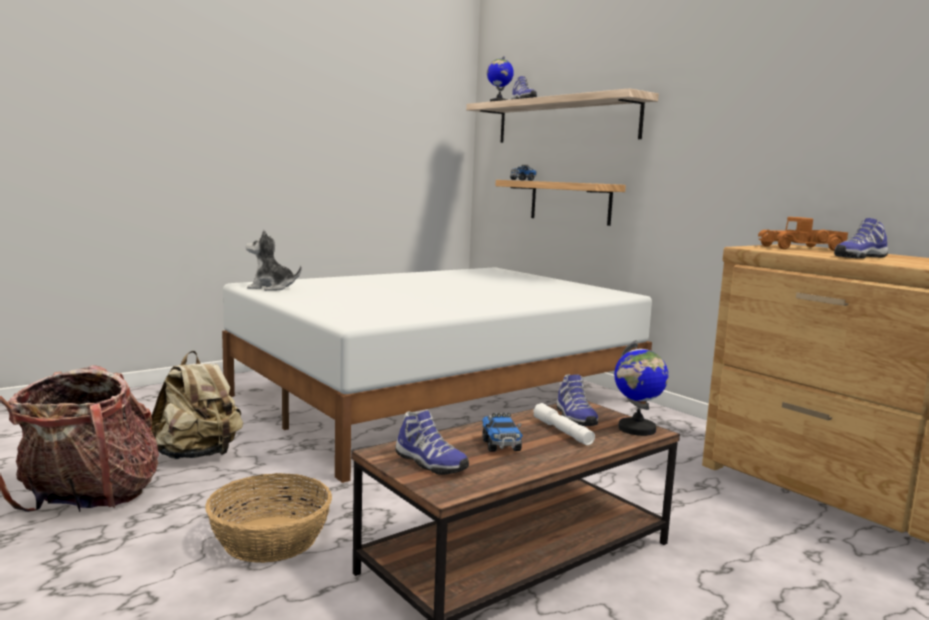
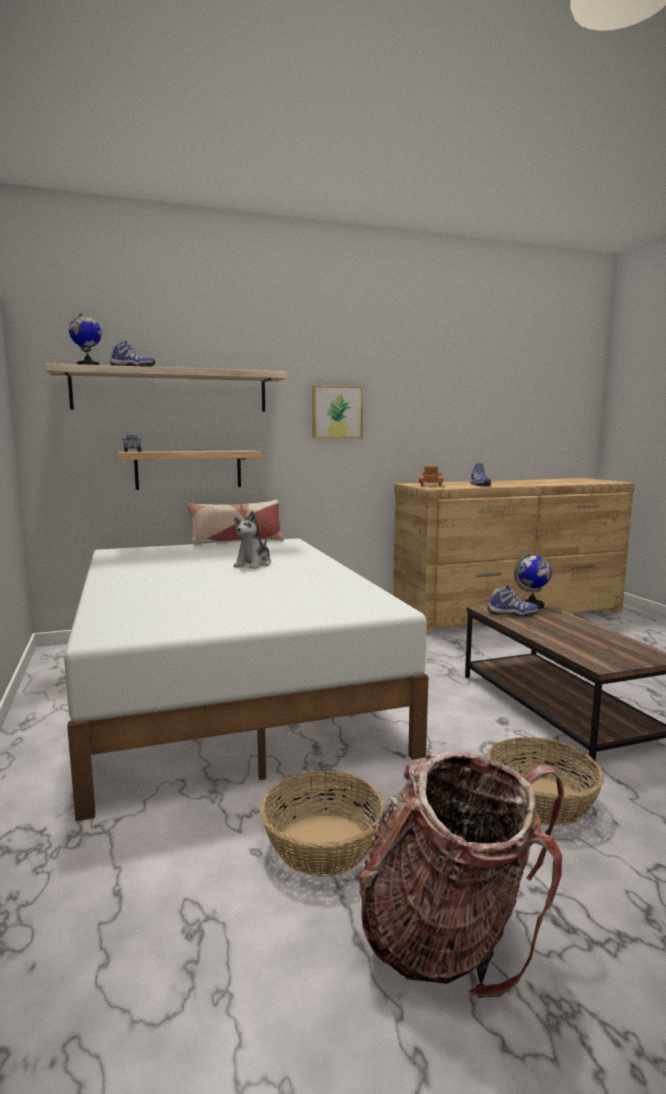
camera: 70 degrees left, 0 degrees up
(197, 455) = (322, 844): beige backpack -> basket
(271, 288) = (148, 628): plush toy -> plush toy (253, 564)
(429, 463) = (615, 656): shoe -> none
(501, 445) = (572, 636): toy truck -> none
(562, 432) = (541, 620): white flashlight -> none
(590, 284) = (236, 541): none -> pillow
(722, 137) = (336, 412): none -> picture

